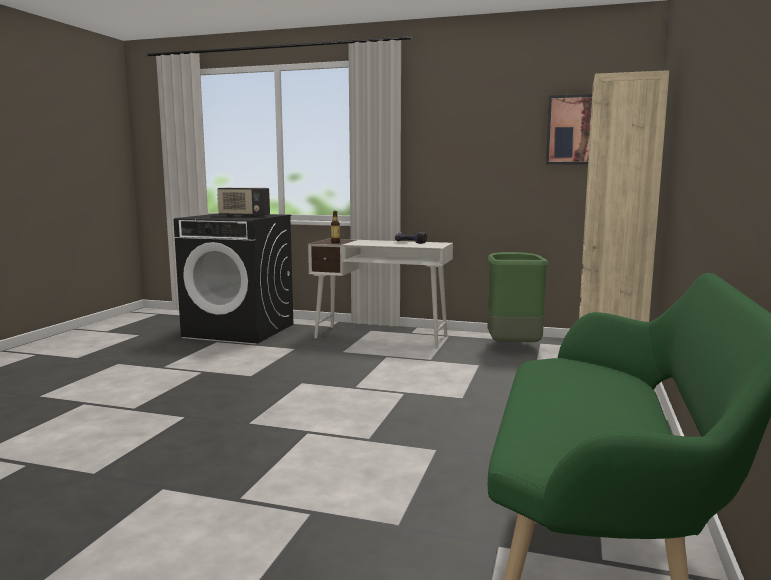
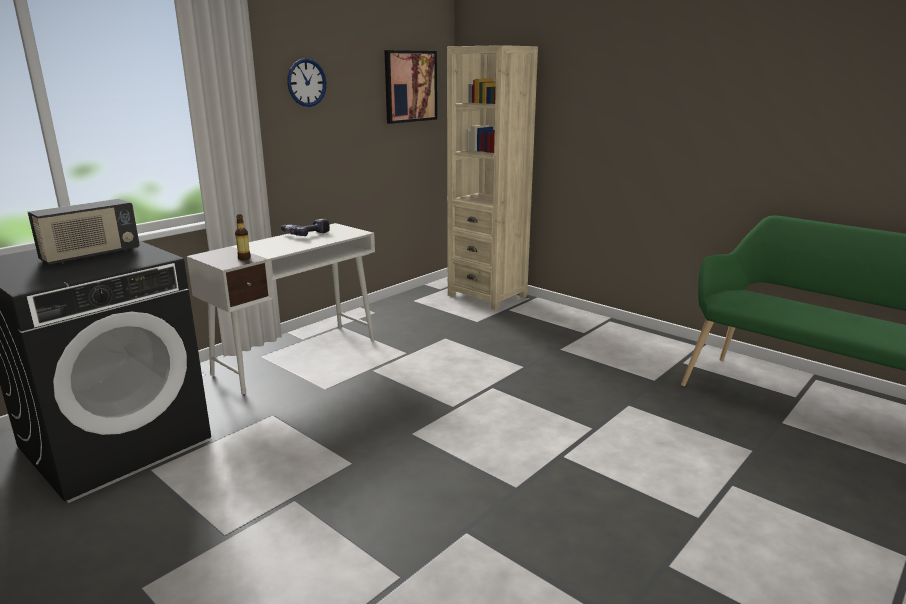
camera: 65 degrees left, 10 degrees up
(457, 126) = (306, 82): none -> wall clock
(511, 347) = (412, 313): green trash can -> none

